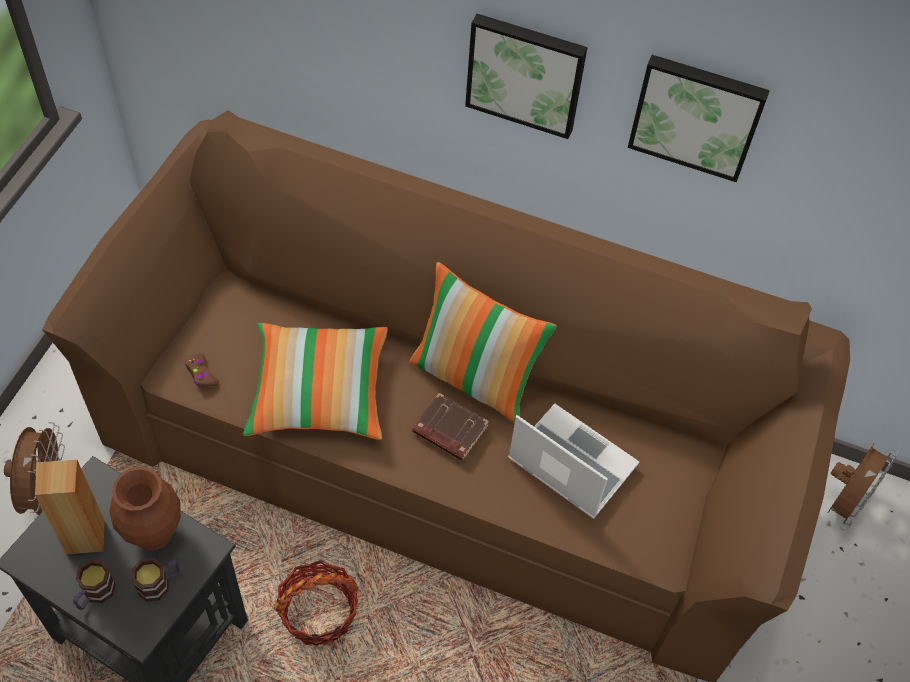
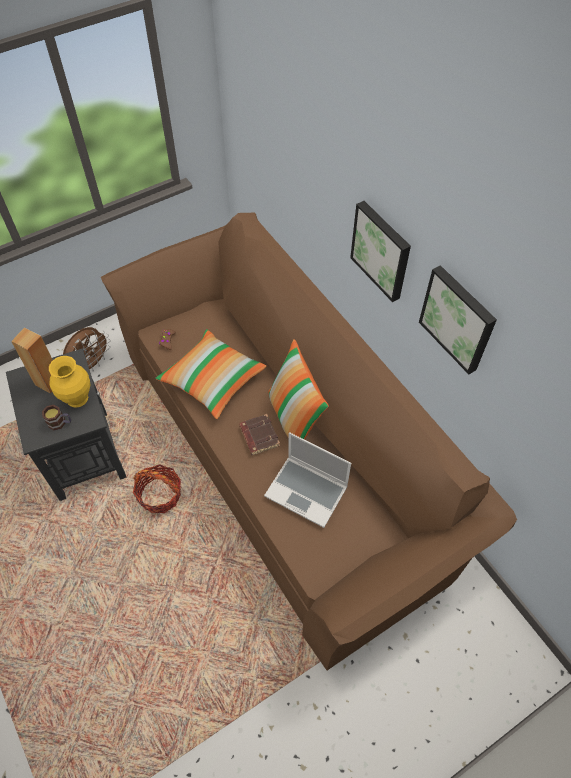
camera: 40 degrees right, 0 degrees up
(95, 594) = (31, 410): mug -> none
(153, 533) = (76, 398): brown vase -> yellow vase
(570, 463) = (307, 491): laptop -> laptop turned 135 degrees clockwise
(843, 503) = (488, 626): brown fan -> none

